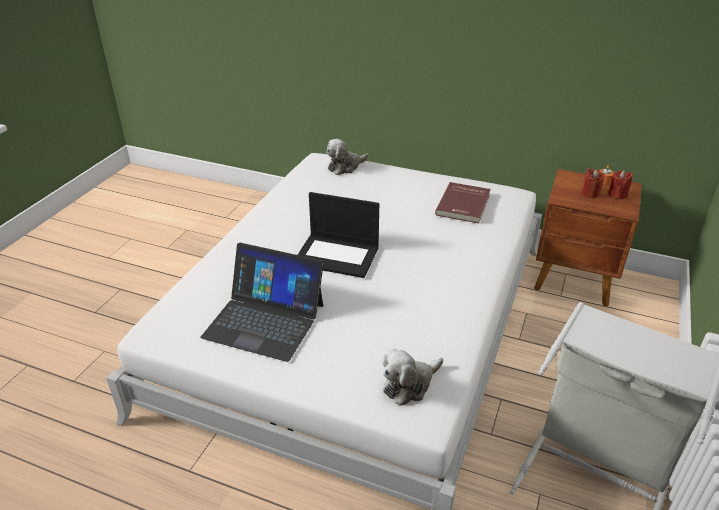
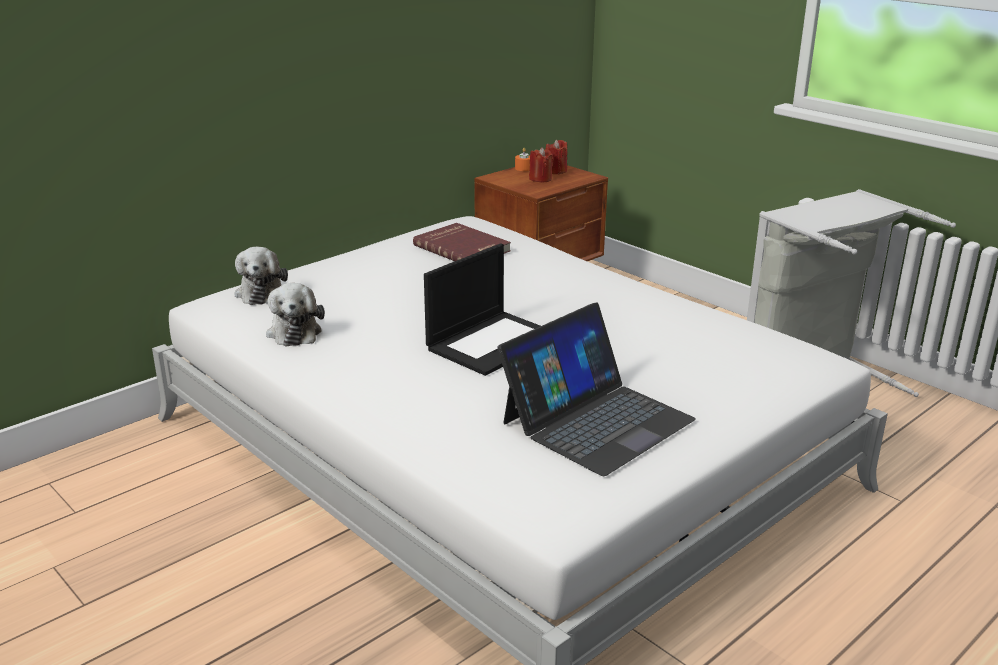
camera: 65 degrees left, 10 degrees down
(409, 384) = (770, 358): plush toy -> plush toy (294, 331)

